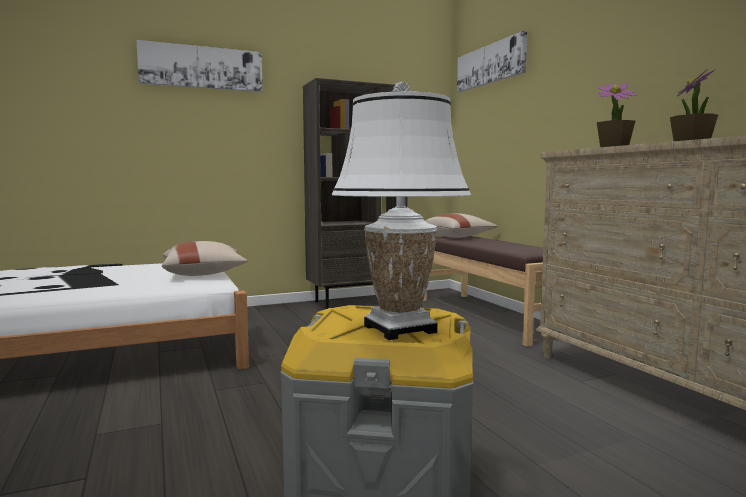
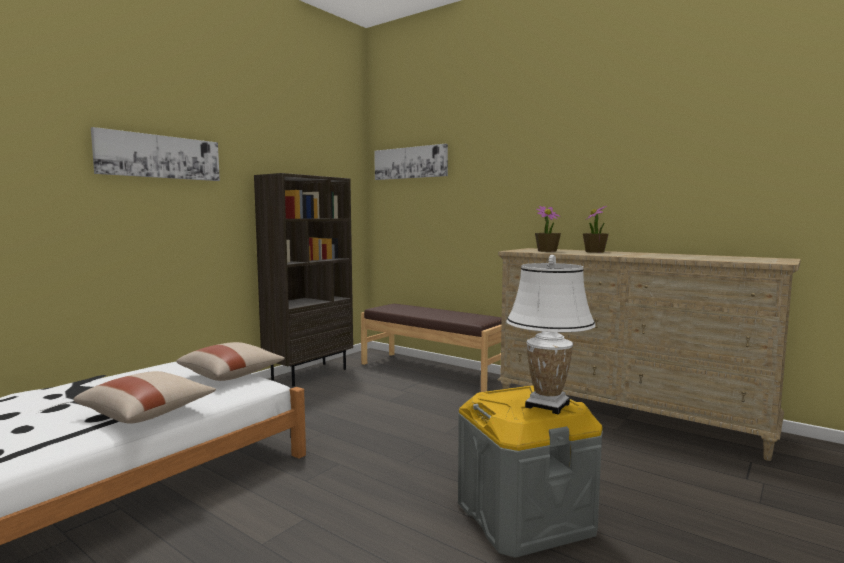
camera: 30 degrees left, 0 degrees up
(457, 237) = (391, 306): beige pillow -> beige pillow (148, 413)

